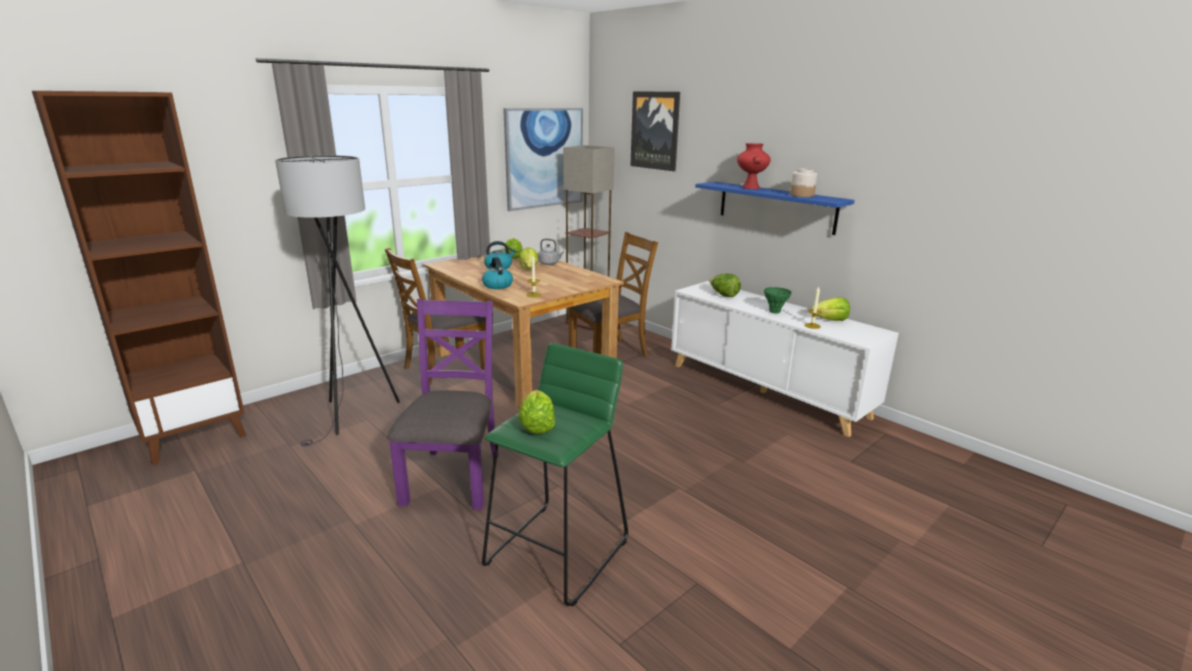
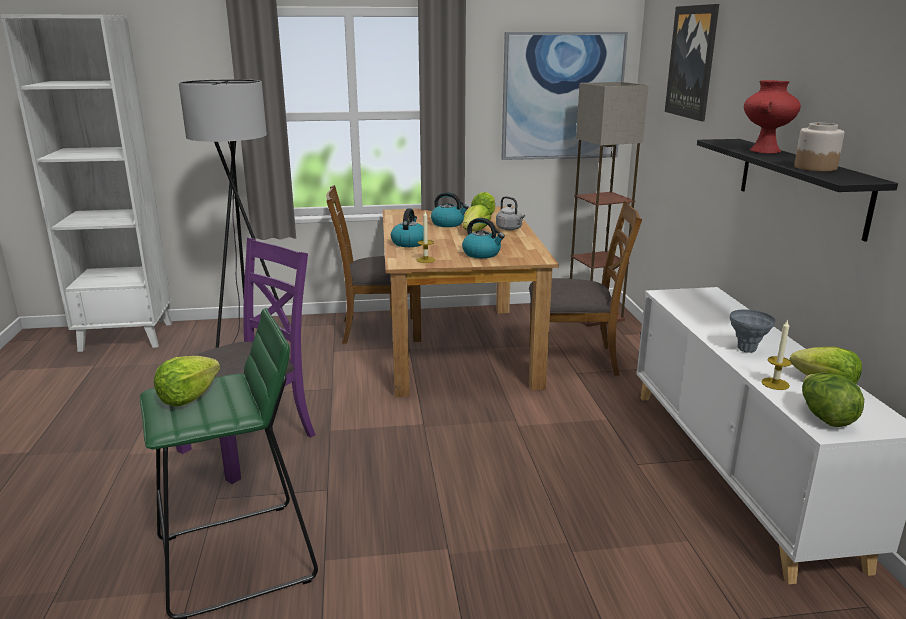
camera: 35 degrees right, 0 degrees up
(194, 436) = (127, 336): brown bookcase -> white bookcase
(564, 284) = (482, 254): none -> kettle
(723, 295) = (705, 310): lettuce -> lettuce (824, 417)
(775, 312) = (747, 349): green vase -> grey vase
(776, 207) = (801, 185): blue shelf -> black shelf

